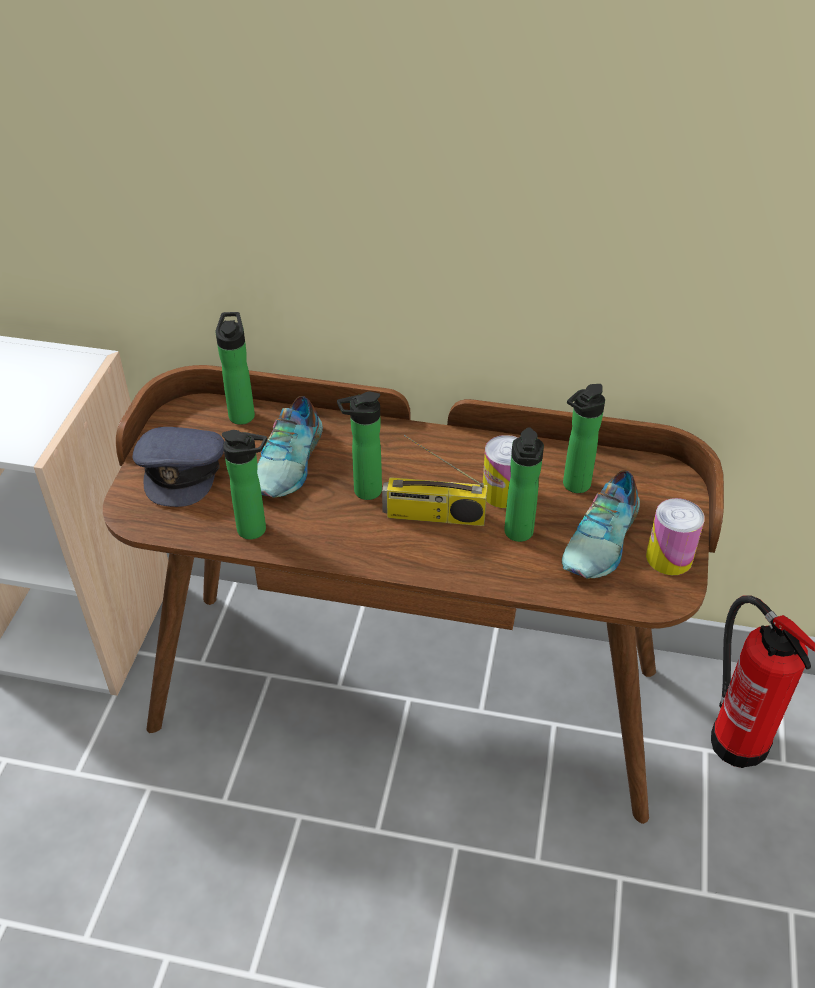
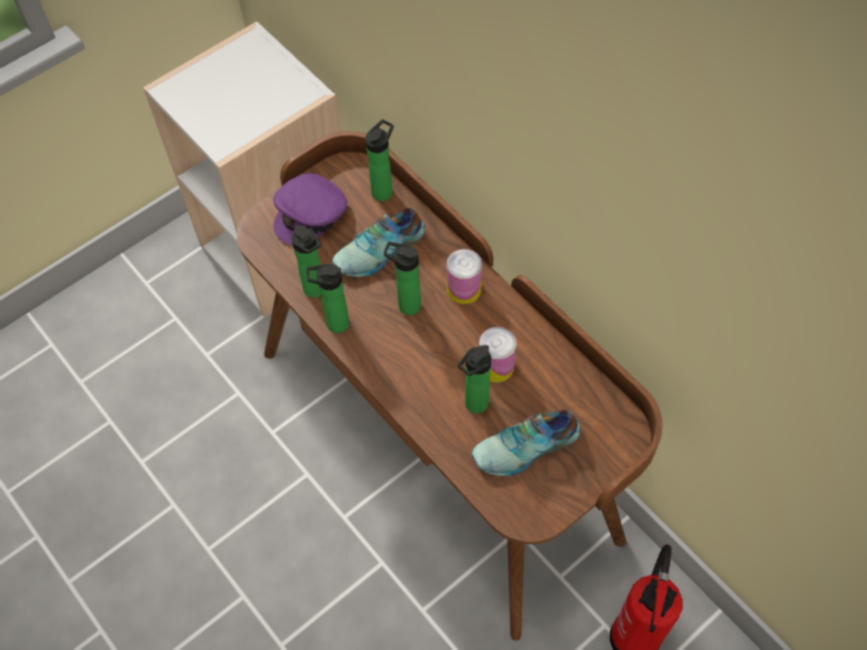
camera: 40 degrees right, 15 degrees up
(182, 470) = (311, 215): grey cap -> purple cap
(433, 516) = (433, 354): radio -> none
(573, 486) = (549, 393): bottle -> bottle (334, 324)
(669, 558) = (557, 493): can -> can (464, 289)

